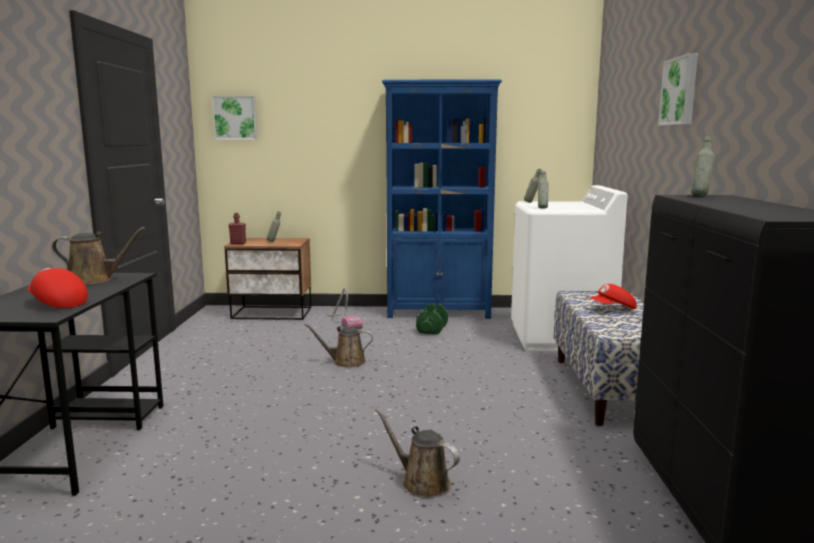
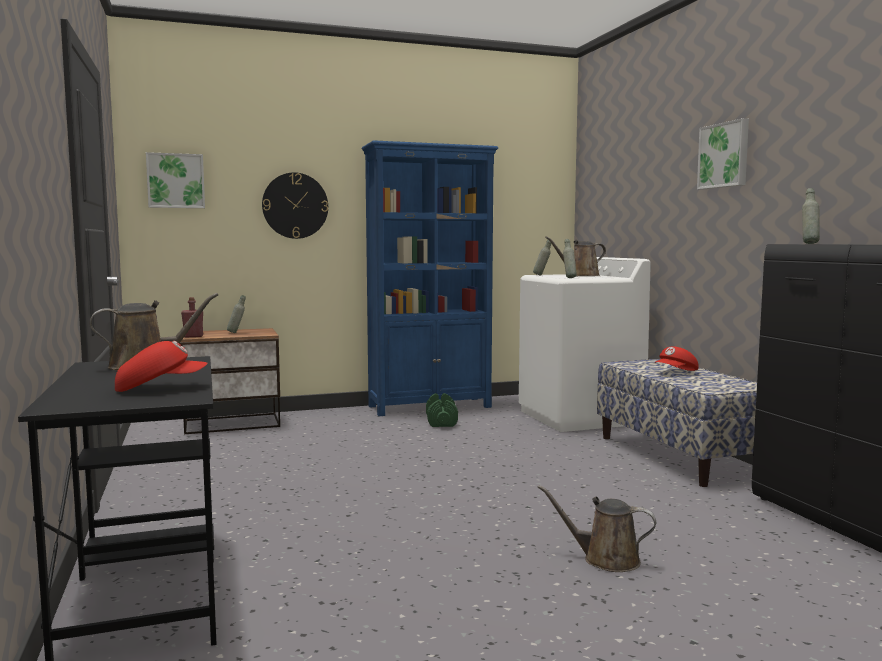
camera: 20 degrees left, 5 degrees down
(57, 303) = (160, 388): red cap -> red cap turned 150 degrees clockwise
(329, 136) = (295, 205): none -> wall clock
(343, 322) = (333, 425): vacuum cleaner -> none
(345, 362) = (385, 462): brown watering can -> brown watering can (580, 276)

